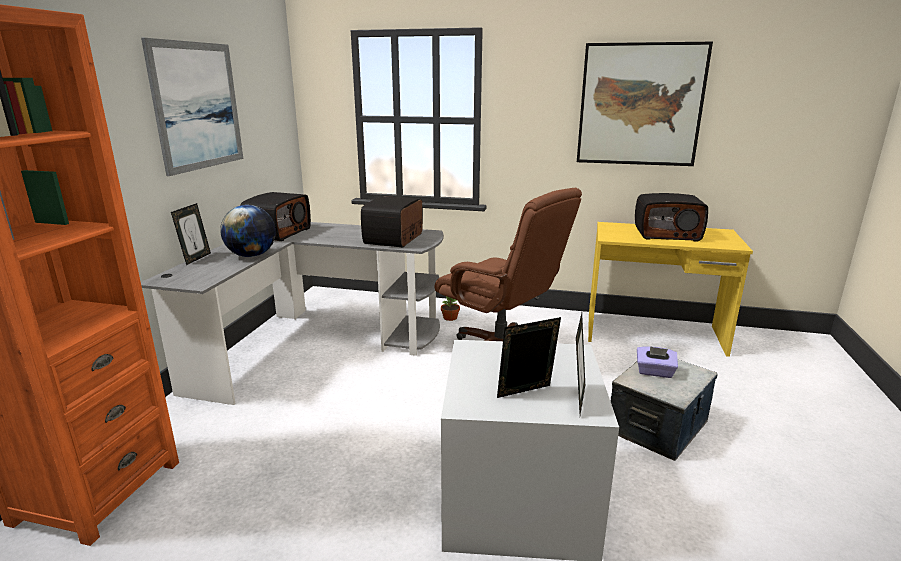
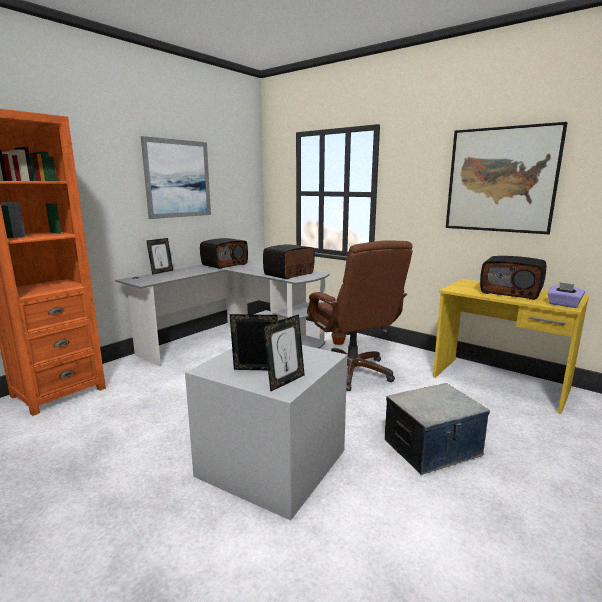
camera: 25 degrees right, 5 degrees down
(252, 255) = (192, 274): globe -> none
(654, 372) = (429, 397): purple tissue box -> purple tissue box (563, 304)

